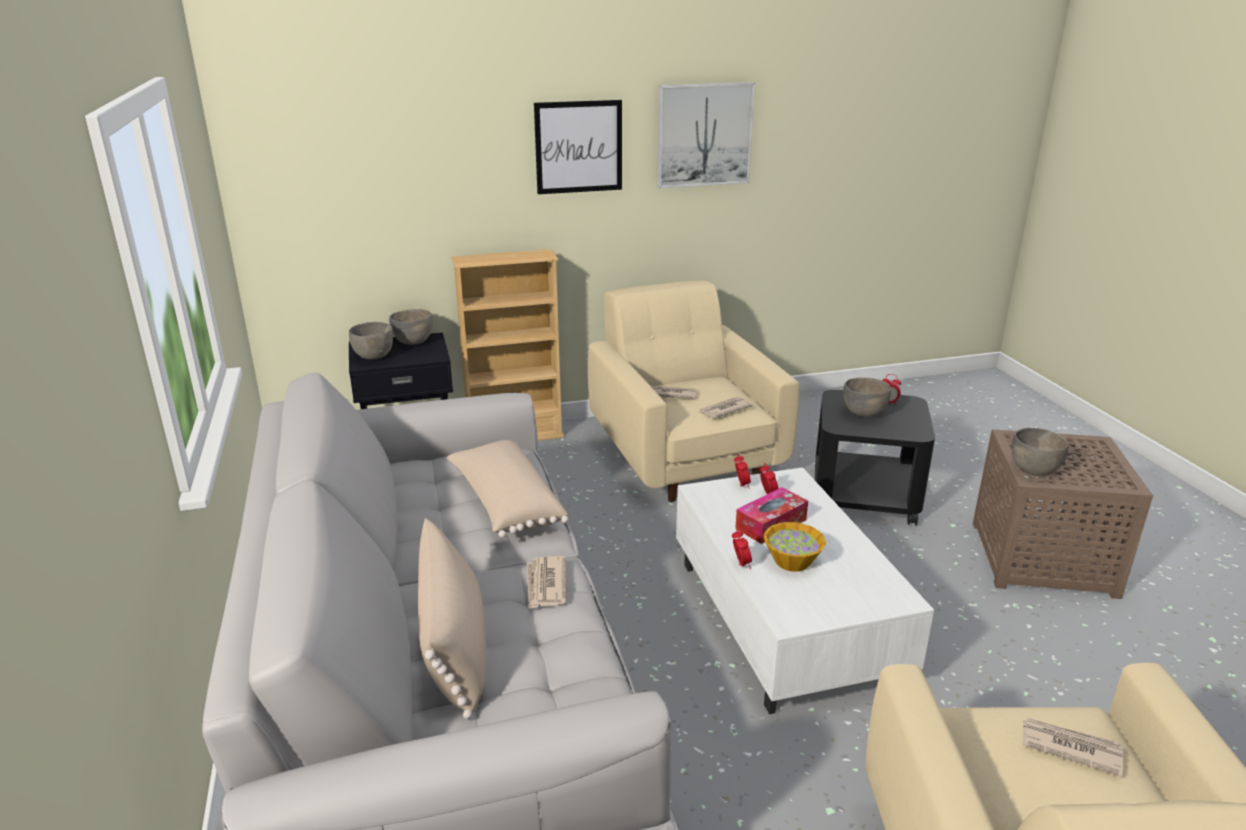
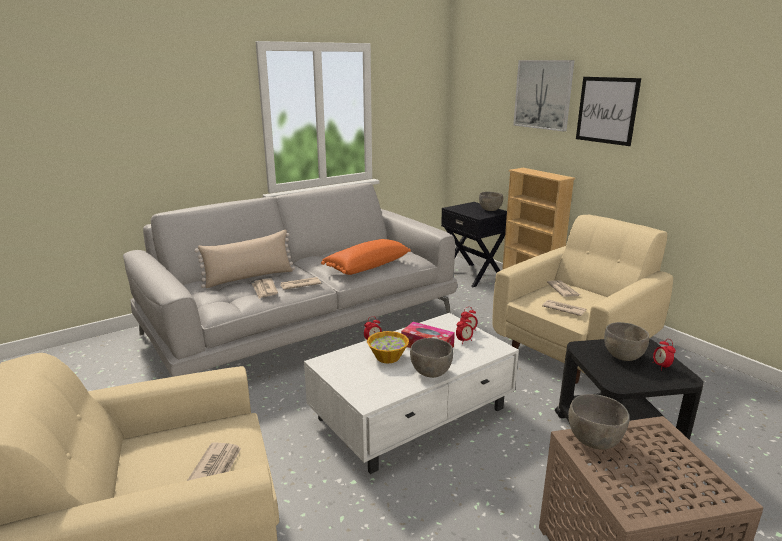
camera: 70 degrees right, 5 degrees down
(373, 356) = (462, 208): grey bowl -> grey bowl (430, 372)
(505, 504) = (366, 266): beige pillow -> orange pillow
(545, 629) = (264, 290): none -> newspaper
(704, 135) = (704, 112): picture -> picture (543, 94)

